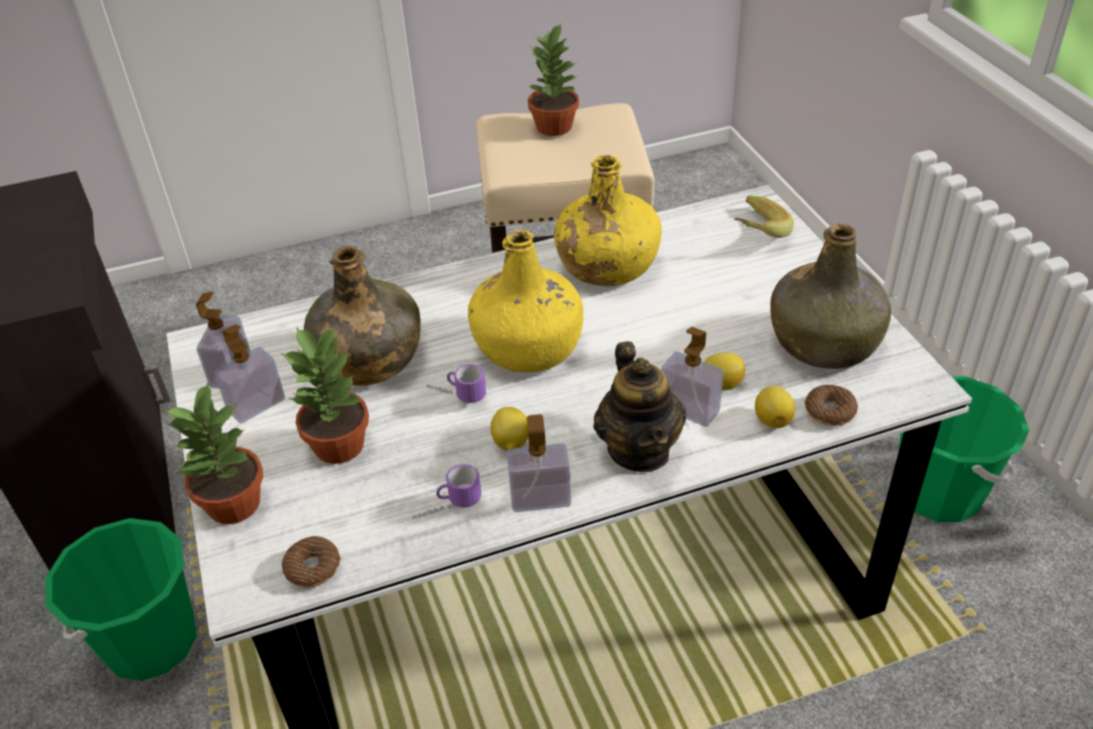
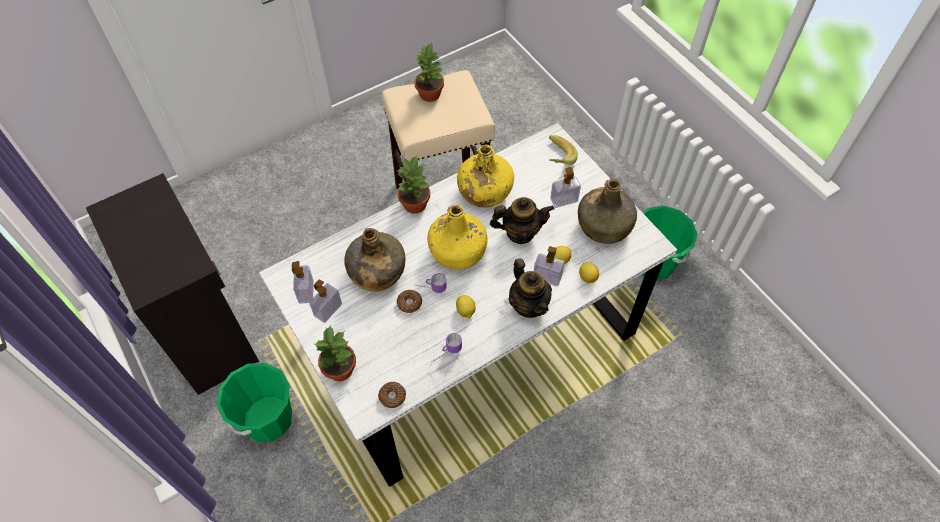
camera: 15 degrees left, 15 degrees up
(339, 444) = (380, 326): potted plant -> potted plant (415, 203)
(540, 498) = (488, 340): soap dispenser -> soap dispenser (564, 200)
(655, 332) = (520, 232): none -> teapot
(829, 411) = (613, 268): donut -> donut (409, 303)

